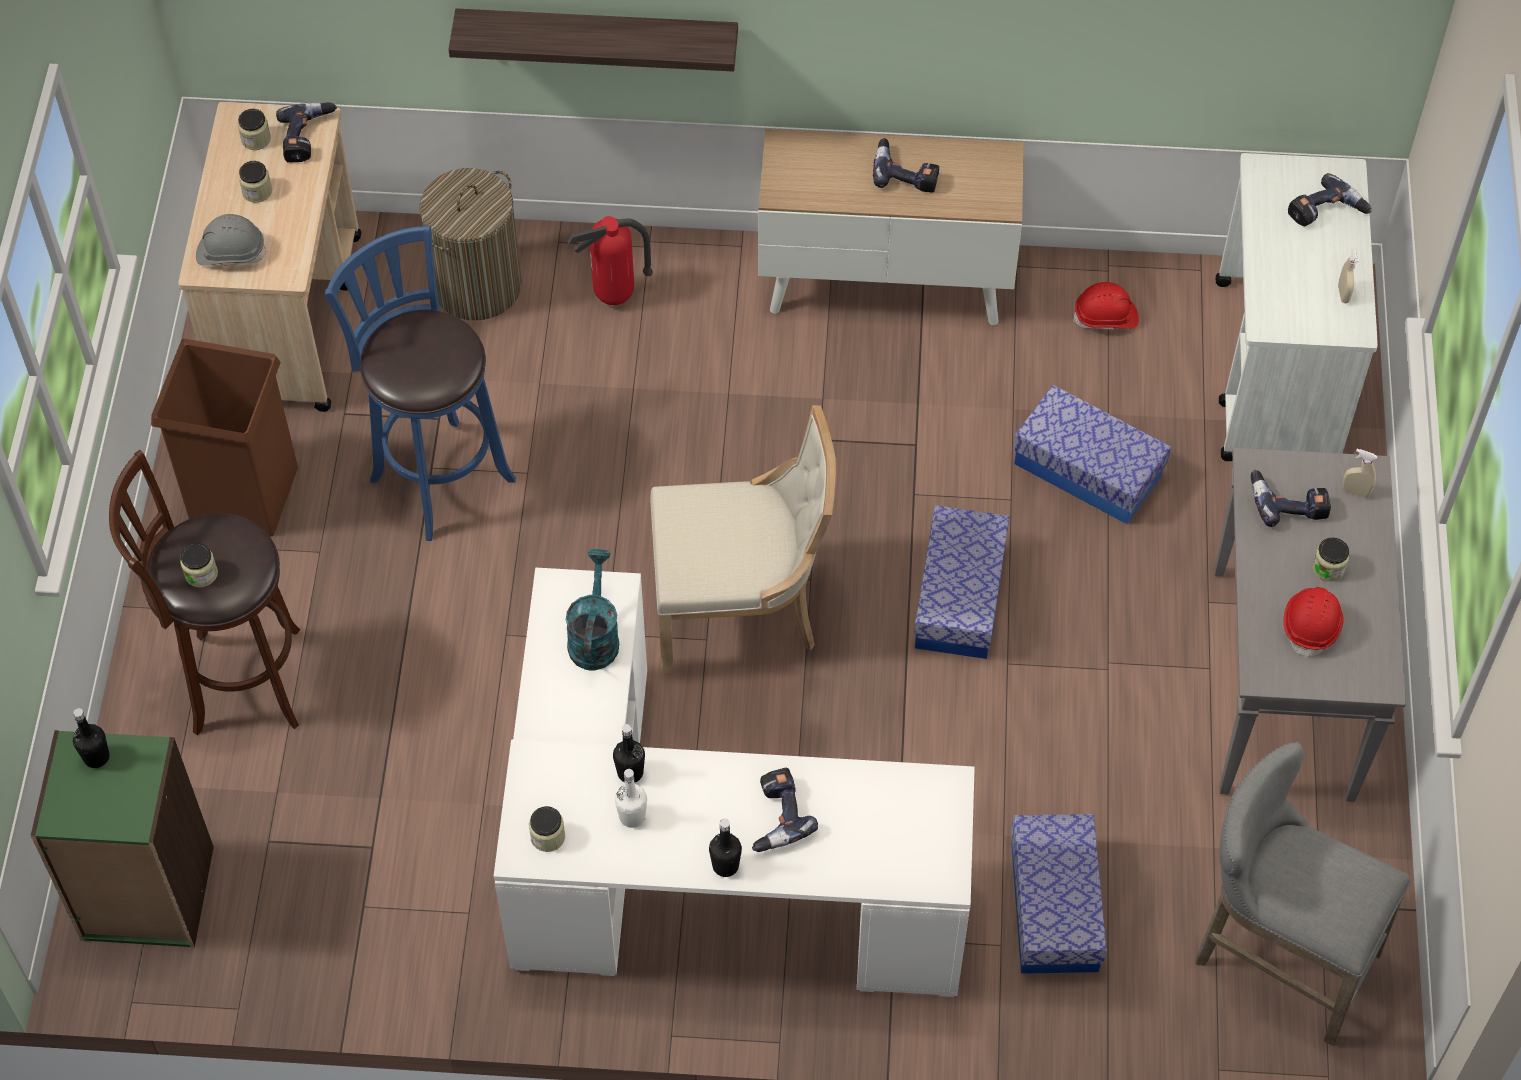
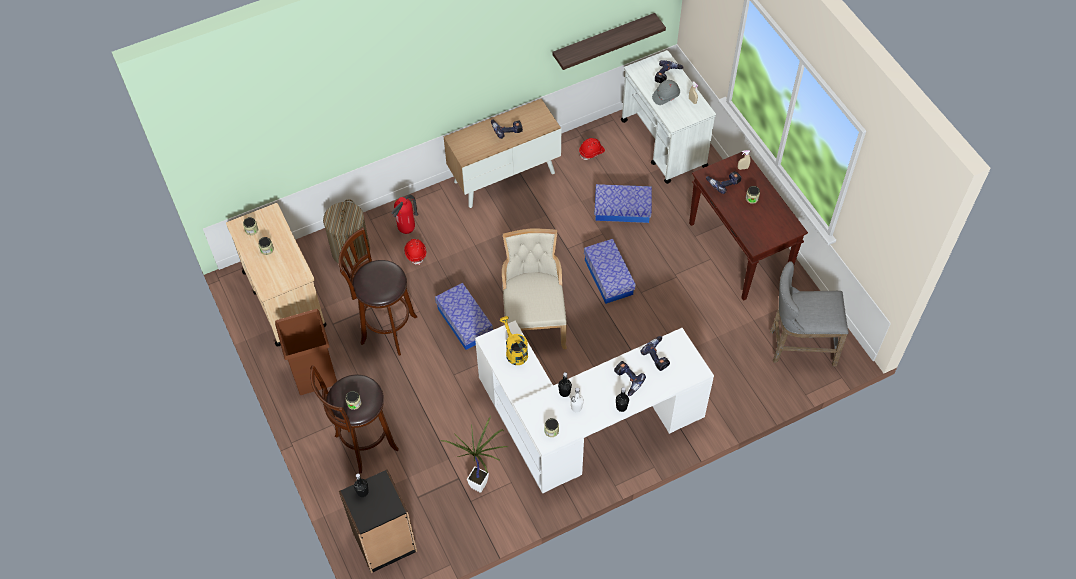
camera: 30 degrees left, 0 degrees up
(147, 894) = (384, 542): green bookcase -> black bookcase
(231, 252) = (273, 278): grey hard hat -> grey hard hat (666, 96)
(308, 137) = (272, 219): power drill -> power drill (658, 355)
(409, 884) = (482, 484): none -> potted plant
(437, 475) = (385, 329): blue stool -> brown stool
(594, 636) = (514, 351): turquoise watering can -> yellow watering can
(598, 37) = (372, 127): shelf -> shelf (603, 41)
(741, 608) = (533, 320): beige chair -> beige chair turned 60 degrees counterclockwise
(1054, 907) = (714, 369): storage box -> storage box (464, 322)
(1284, 685) = (739, 252): grey console table -> brown console table
(1311, 625) = (759, 221): red hard hat -> red hard hat (415, 253)

